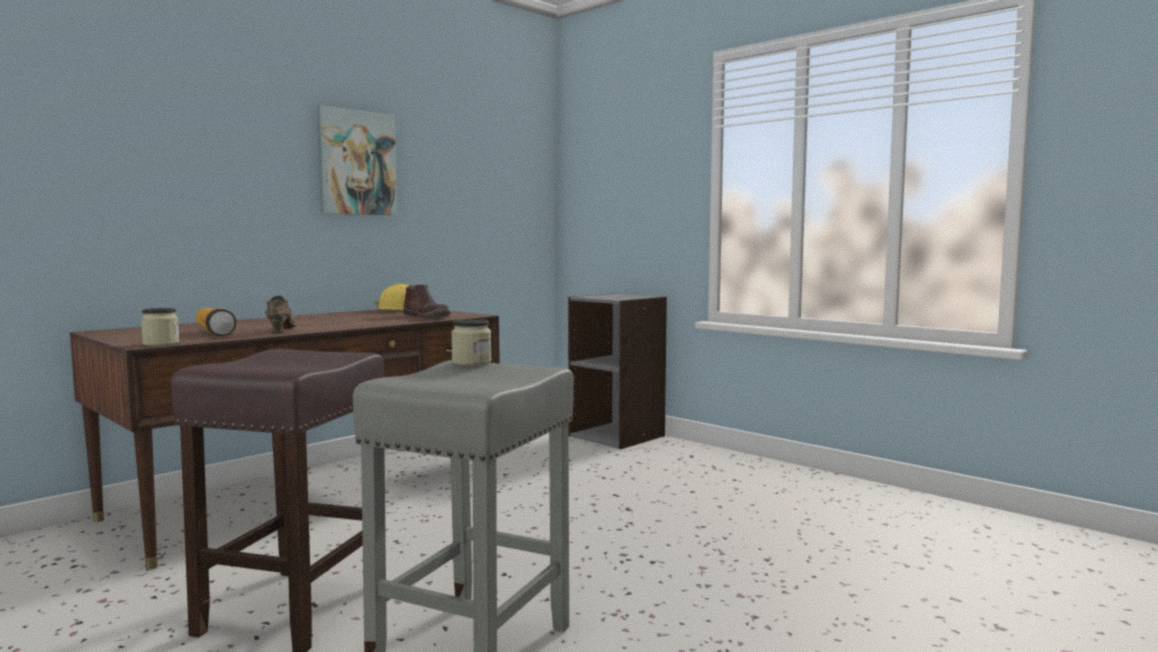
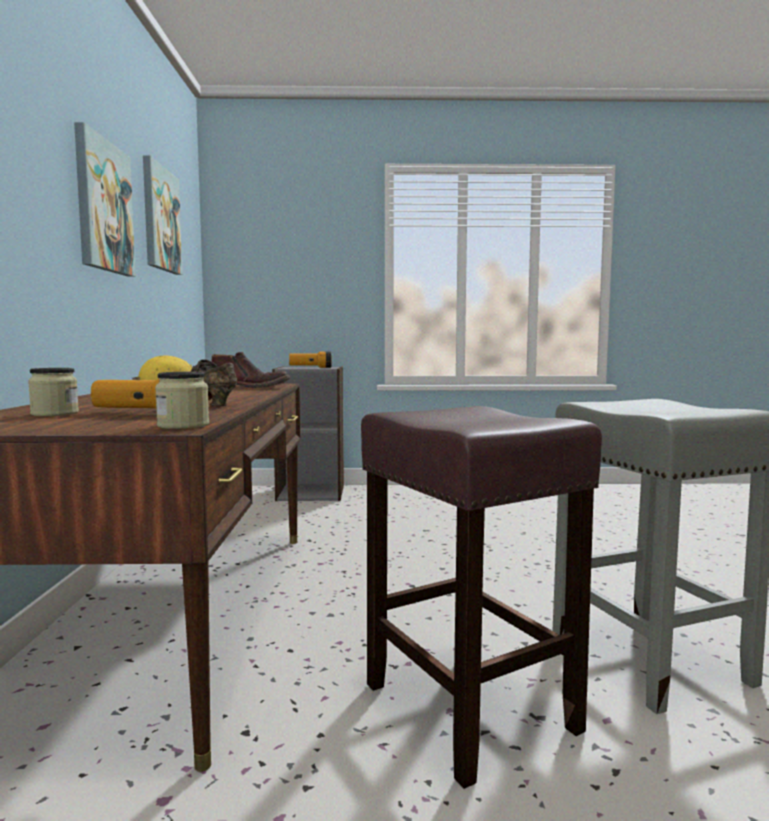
camera: 45 degrees left, 0 degrees up
(460, 156) = (160, 219): none -> picture
(471, 362) = (600, 401): jar -> jar (55, 413)
(614, 297) = (310, 367): none -> flashlight

